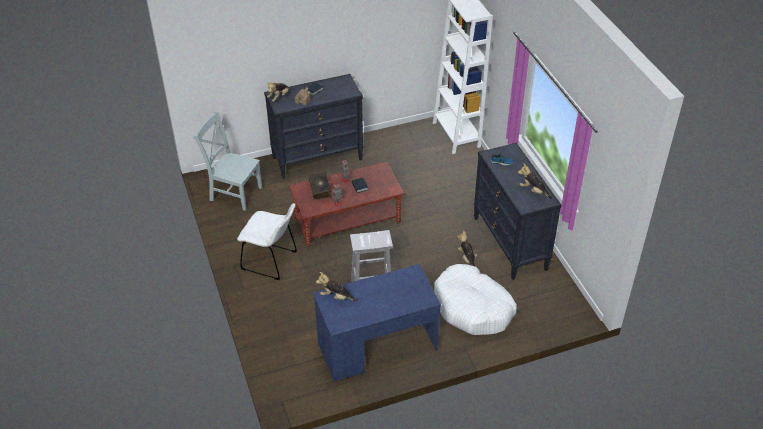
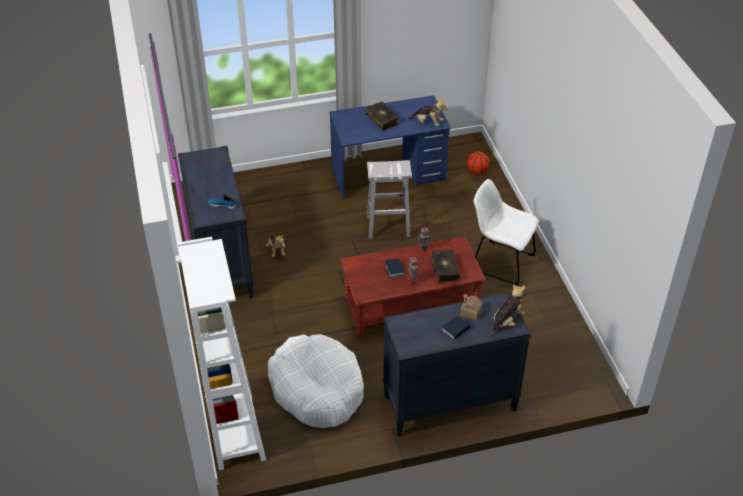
camera: 175 degrees left, 0 degrees up
(234, 193) = (561, 355): grey chair -> none
(285, 358) = (477, 171): none -> basketball
(383, 297) = (382, 120): none -> book
(473, 308) = (286, 202): white dog bed -> white dog bed (317, 389)
(533, 191) = (201, 168): plush toy -> none

